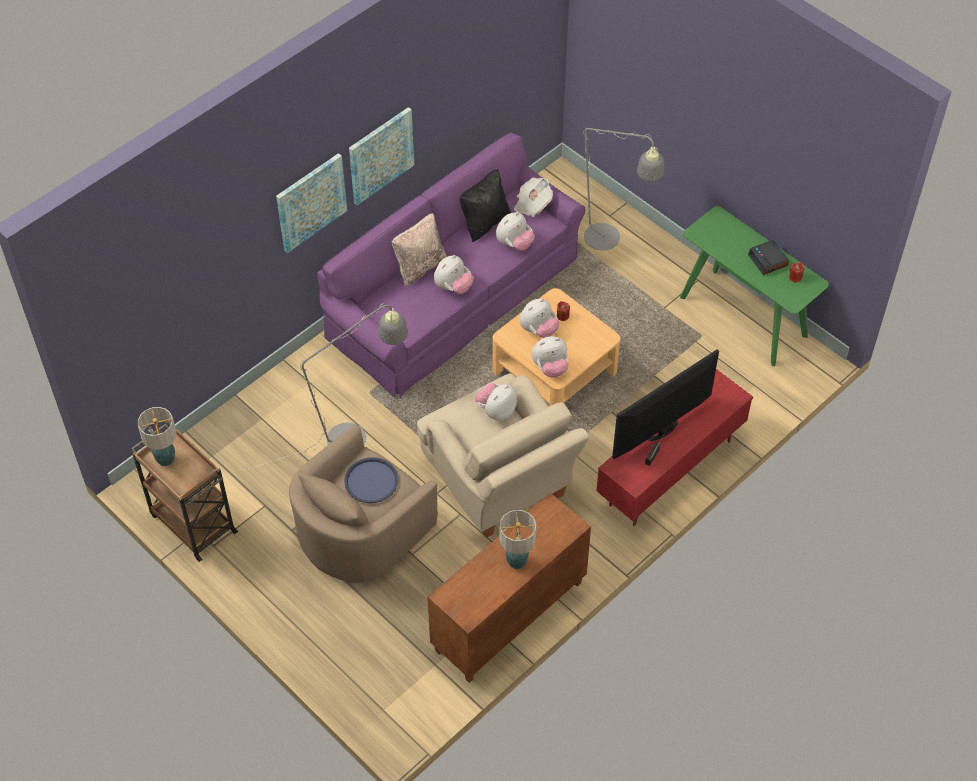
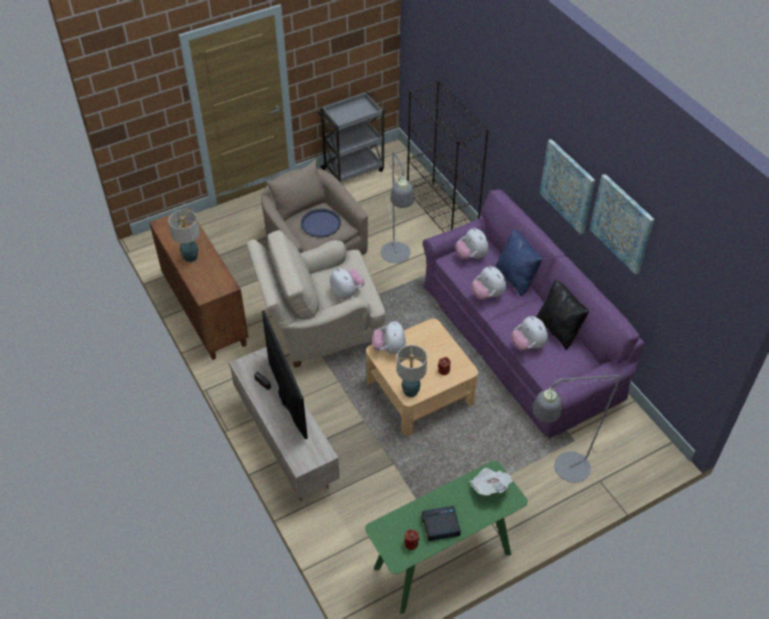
camera: 105 degrees right, 5 degrees down
(165, 459) = (359, 108): table lamp -> table lamp (410, 391)
(192, 522) = (354, 169): brown cart -> grey cart
(262, 404) = (442, 213): none -> black bookcase
(310, 202) = (521, 139): picture -> picture (622, 223)
(419, 266) = (516, 278): beige pillow -> blue pillow
(532, 204) = (575, 368): newspaper -> newspaper (489, 486)
(538, 330) = (432, 350): plush toy -> plush toy (471, 256)
(669, 472) = (287, 445): red tv stand -> beige tv stand

